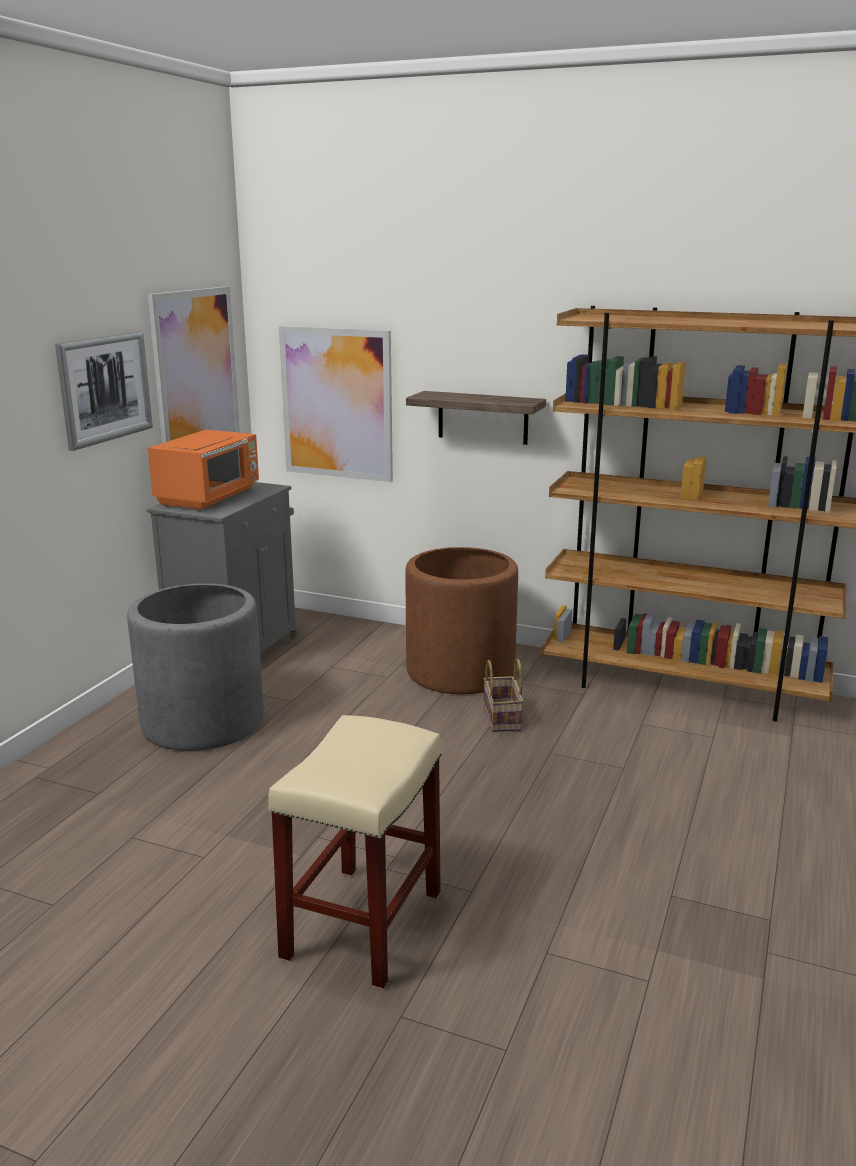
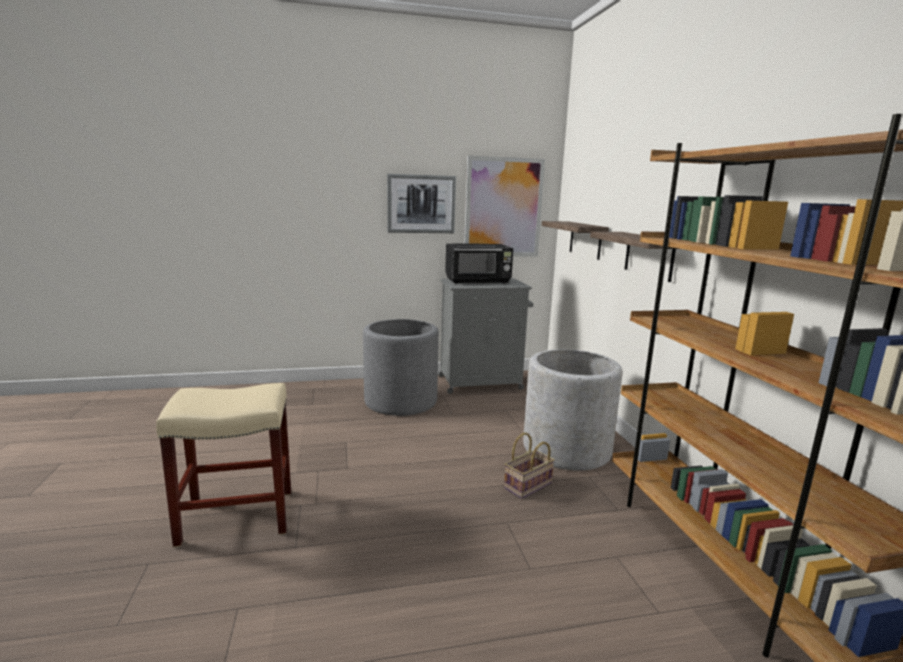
camera: 55 degrees right, 5 degrees down
(210, 497) = (478, 281): orange microwave -> black microwave
(337, 403) = (585, 239): picture -> shelf
(460, 671) = (566, 449): brown planter -> grey planter

